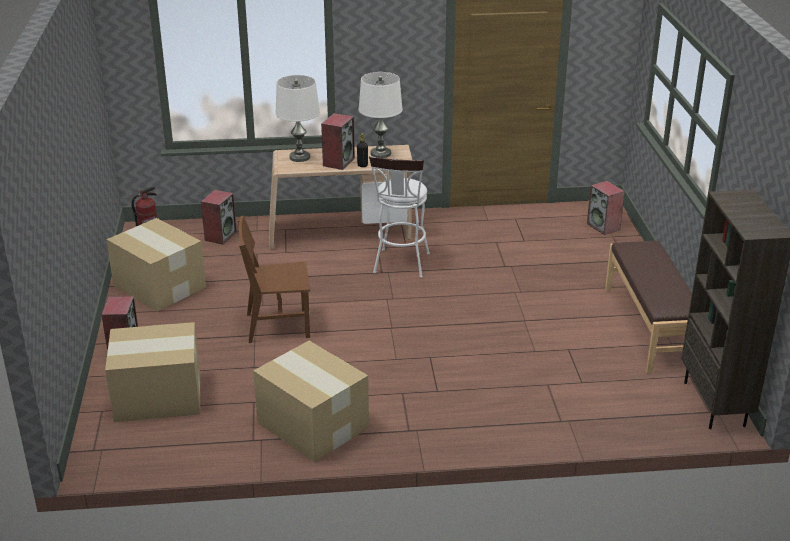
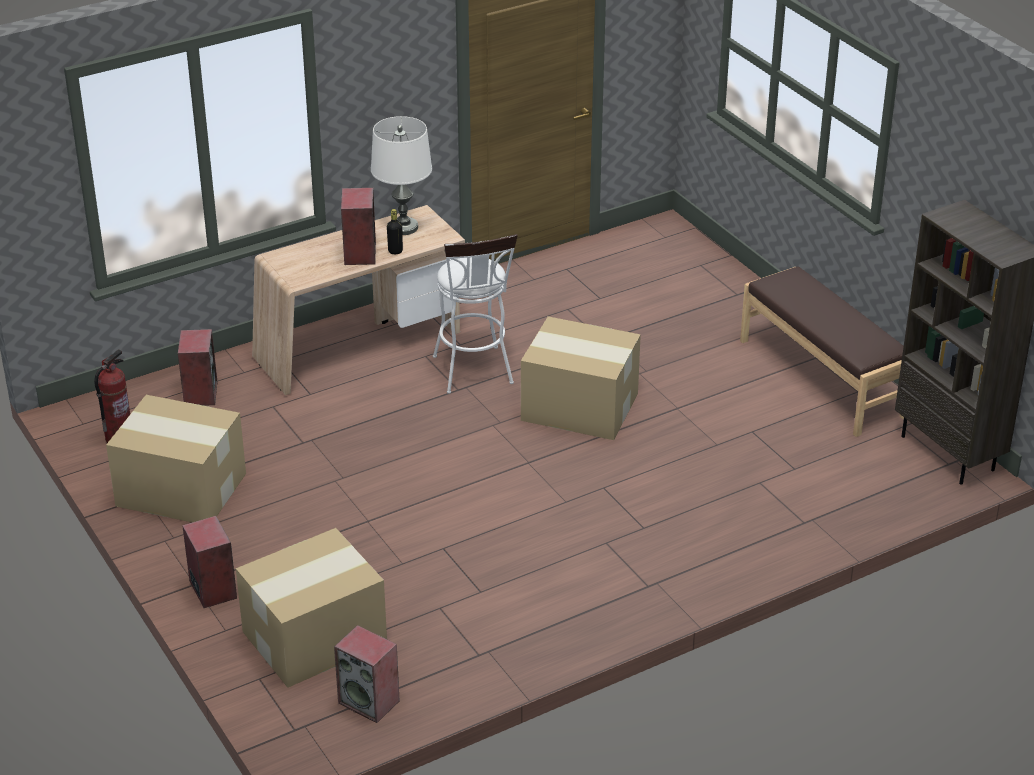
camera: 25 degrees left, 5 degrees up
(278, 325) = (386, 500): brown chair -> none
(299, 157) = (301, 258): white table lamp -> none
(312, 424) = (532, 613): cardboard box -> cardboard box (578, 406)
(604, 226) = (681, 253): speaker -> speaker (370, 702)

